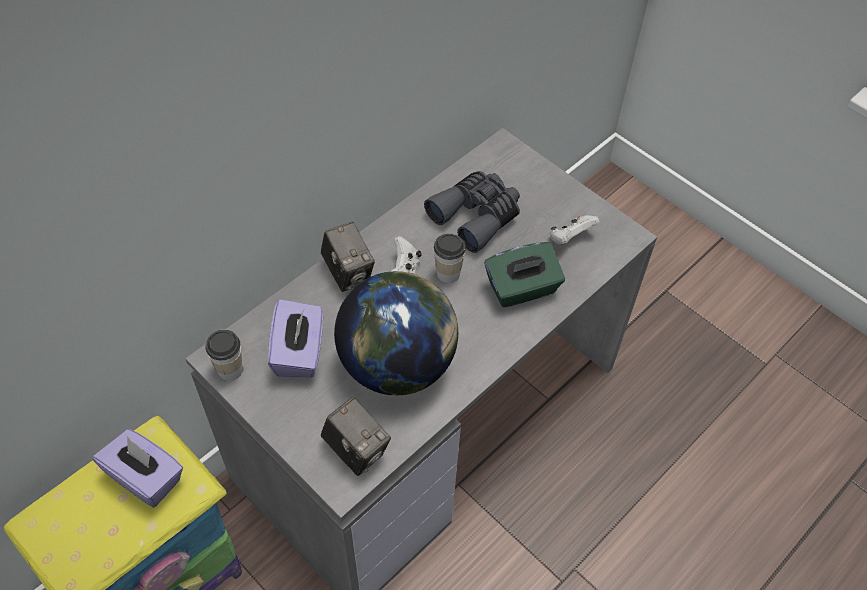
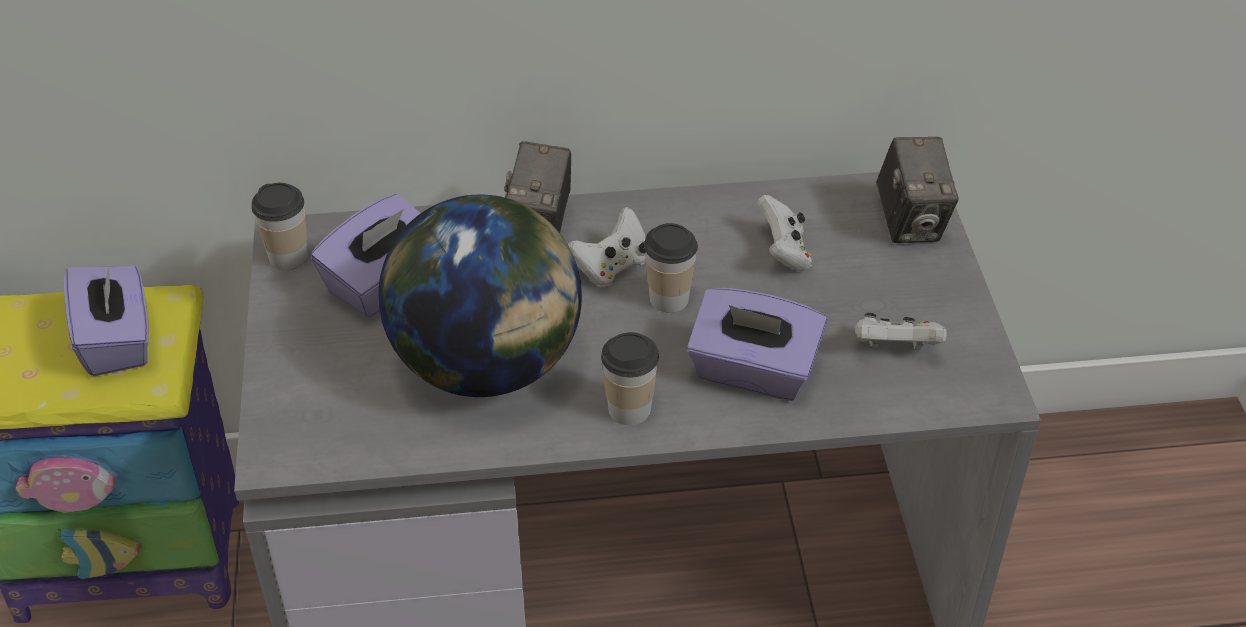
camera: 40 degrees right, 10 degrees down
(356, 450) = (333, 428): camera -> camera (910, 222)
(477, 216) = (784, 253): grey binoculars -> white game controller
(486, 344) = (629, 409): none -> cup
(522, 289) = (753, 372): green tissue box -> purple tissue box

